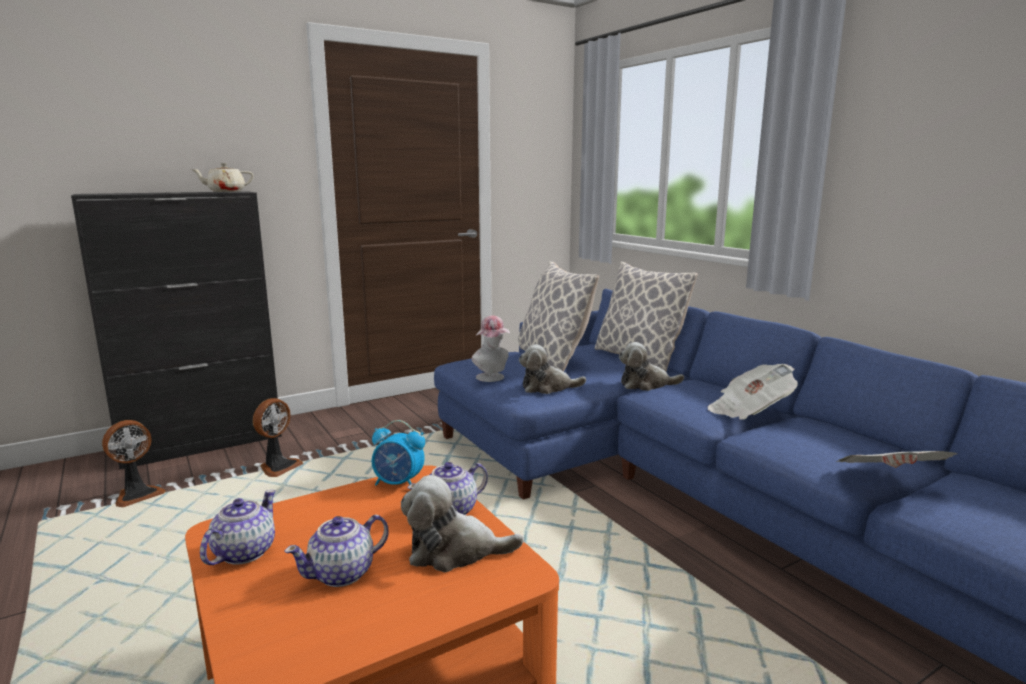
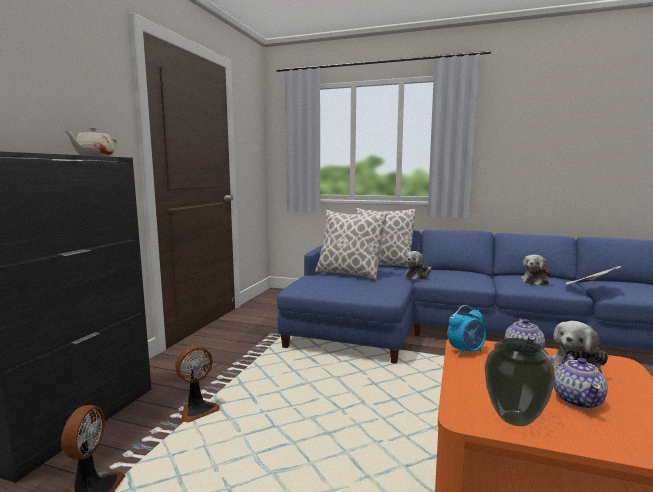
camera: 40 degrees left, 5 degrees down
(243, 553) = (514, 419): teapot -> vase
(278, 467) = (197, 410): fan -> fan turned 60 degrees clockwise
(492, 378) = (344, 289): hat -> none
(547, 387) = (382, 287): plush toy -> plush toy (535, 281)
(749, 411) = (485, 276): newspaper -> none

